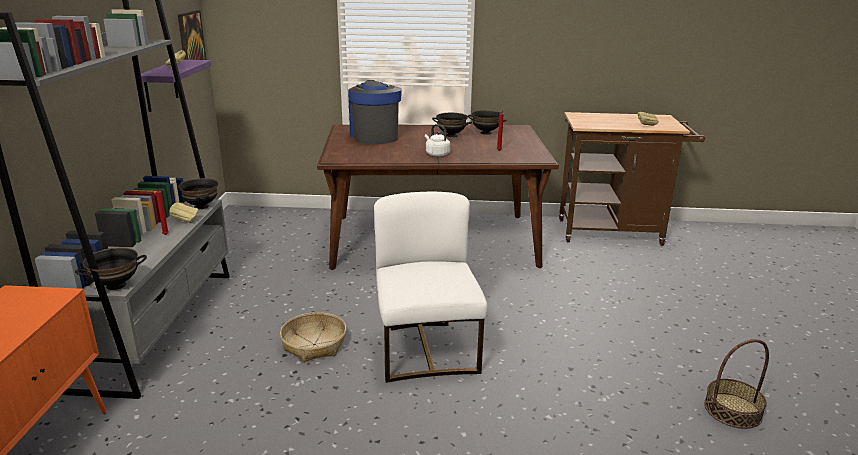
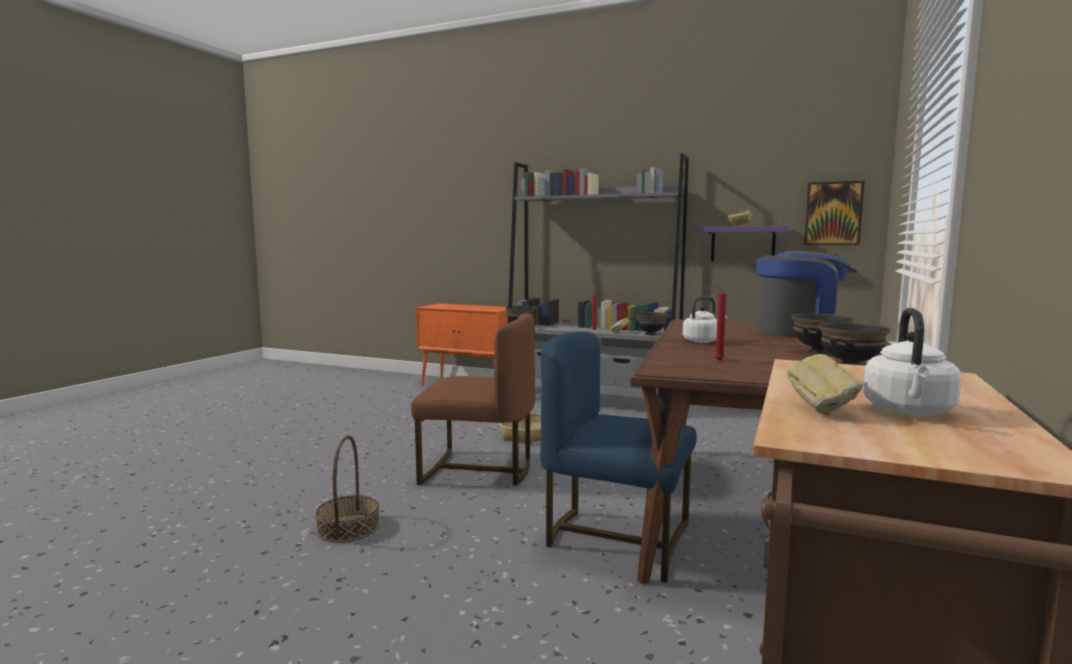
camera: 110 degrees right, 15 degrees down
(426, 350) = (478, 470): white chair -> brown chair
(500, 277) = (616, 538): none -> blue chair
(634, 120) = (909, 411): none -> white kettle
(732, 410) = (162, 607): basket -> basket (348, 528)

